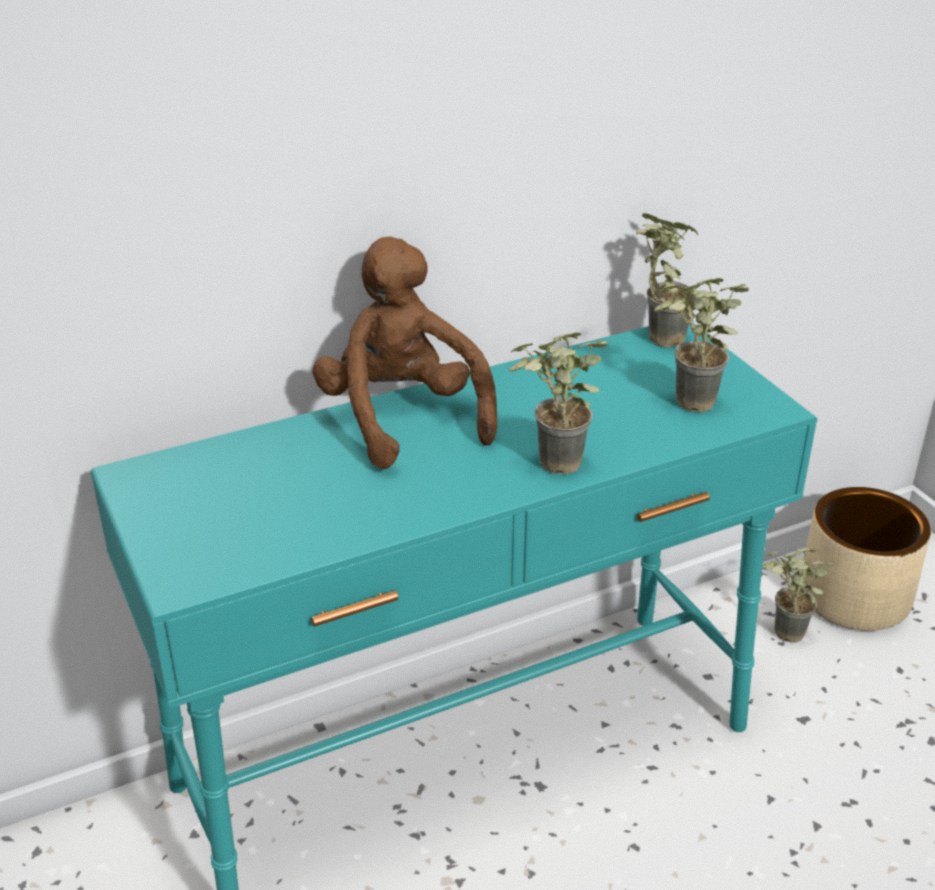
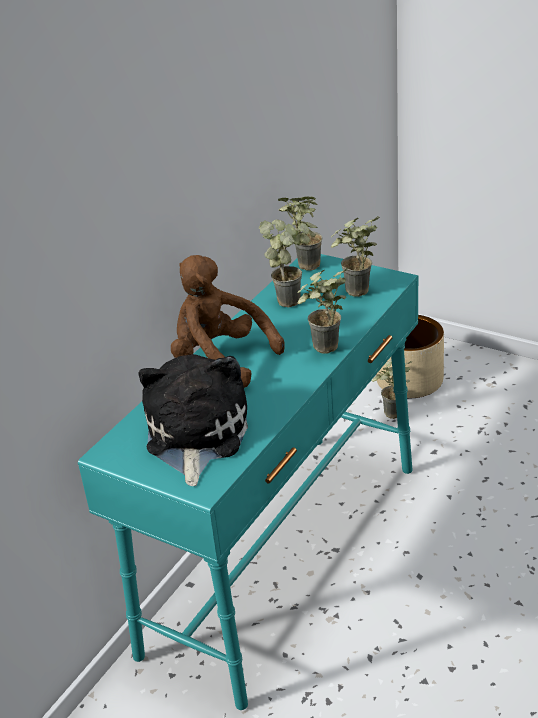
camera: 30 degrees left, 0 degrees up
(252, 505) = (195, 436): none -> plush toy
(591, 374) = (291, 298): none -> potted plant

